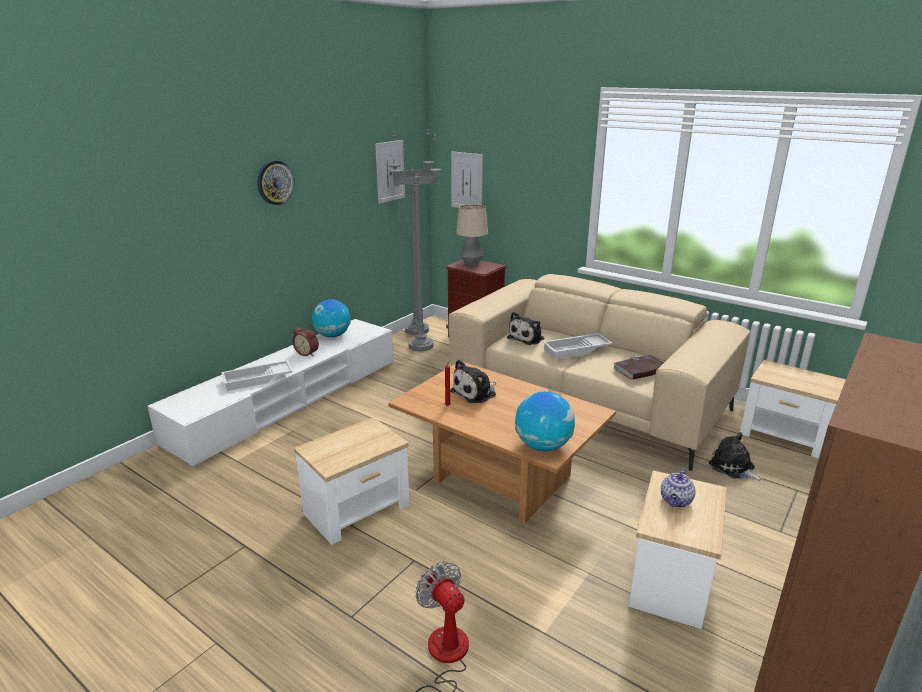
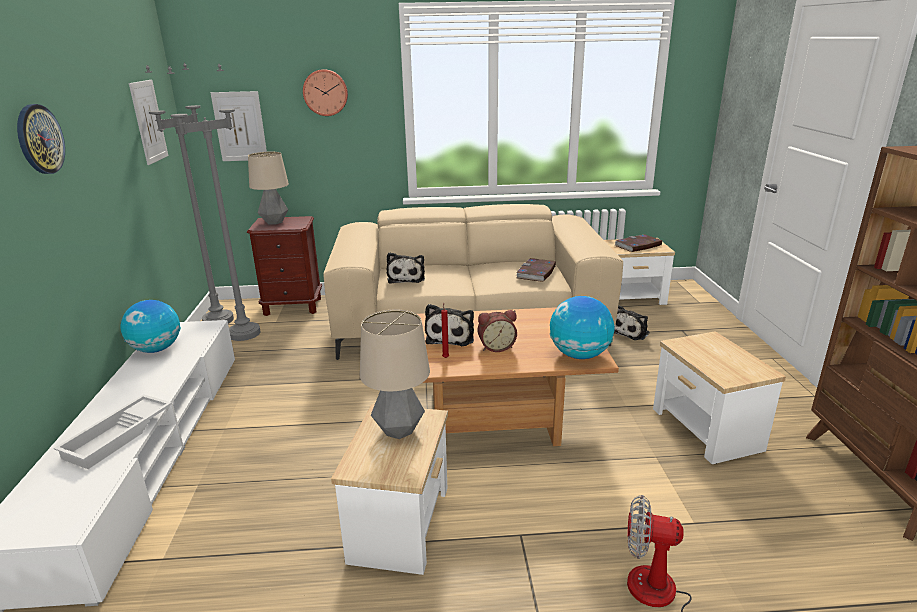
camera: 40 degrees left, 0 degrees up
(307, 353) = (149, 379): alarm clock -> alarm clock (496, 347)
(362, 440) = (398, 430): none -> table lamp
(531, 161) = (325, 92): none -> wall clock
(576, 350) = (465, 274): white tray -> none
(676, 501) = (708, 355): teapot -> none
(733, 468) = (631, 332): plush toy -> plush toy turned 60 degrees counterclockwise
(802, 379) = (638, 245): none -> book

